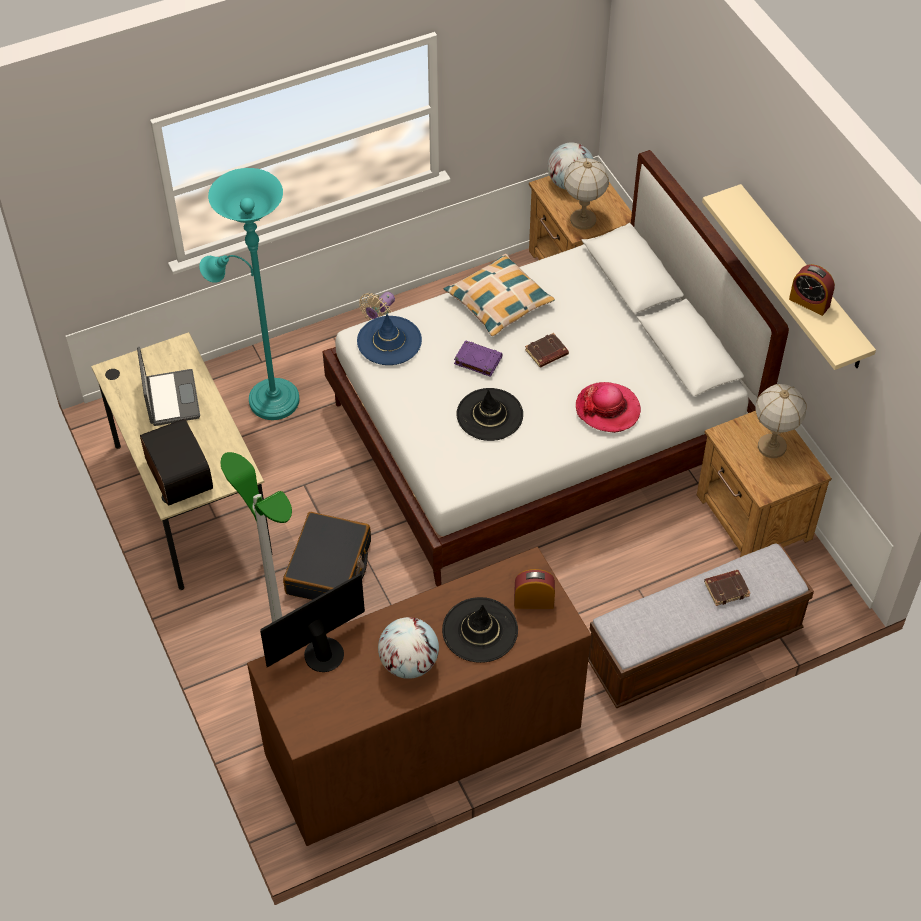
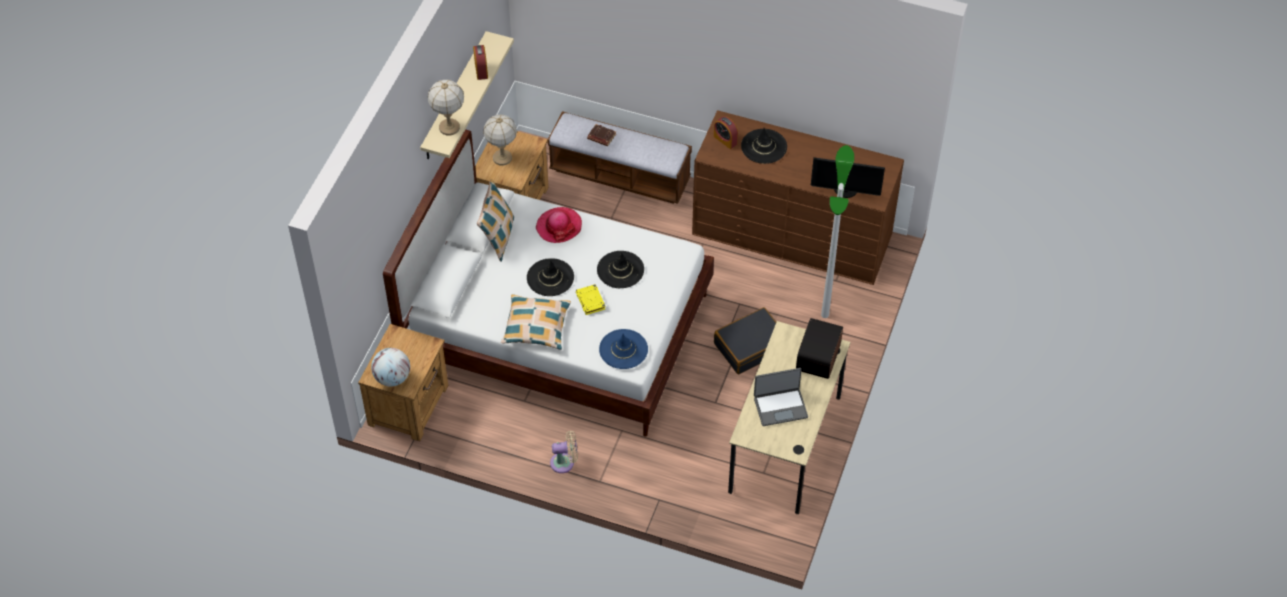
camera: 135 degrees left, 0 degrees up
(170, 399) = (780, 406): laptop -> laptop turned 135 degrees counterclockwise
(267, 398) = (680, 472): turquoise floor lamp -> none
(409, 663) = (811, 157): globe -> none
(477, 360) = (591, 301): purple book -> yellow book
(546, 353) = (550, 277): brown book -> black hat
(583, 220) = (419, 348): table lamp -> table lamp (449, 127)
(649, 352) = (498, 237): none -> pillow

